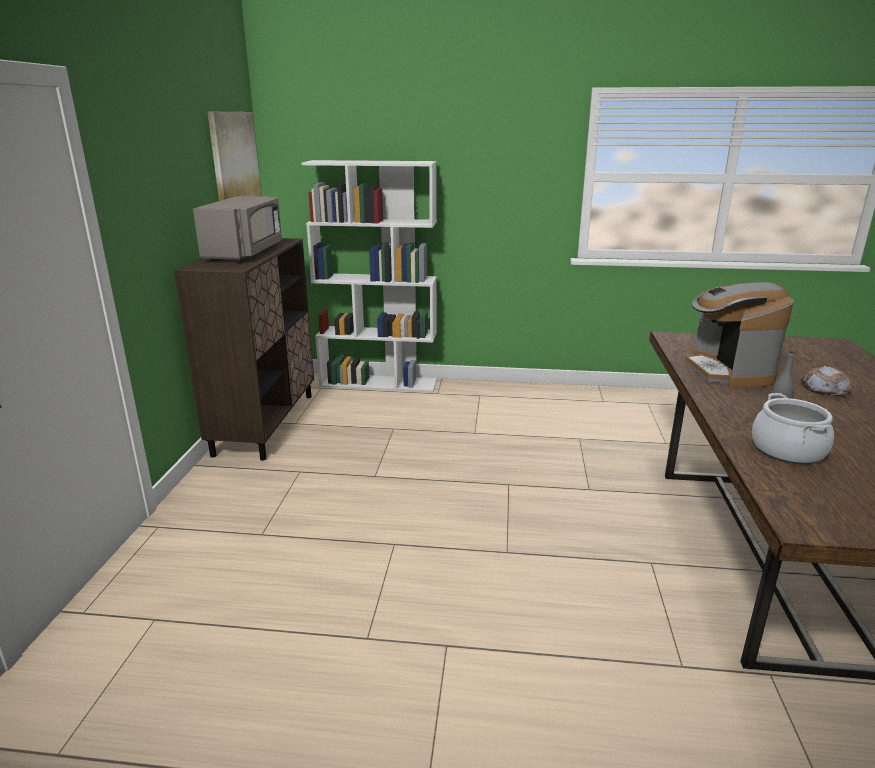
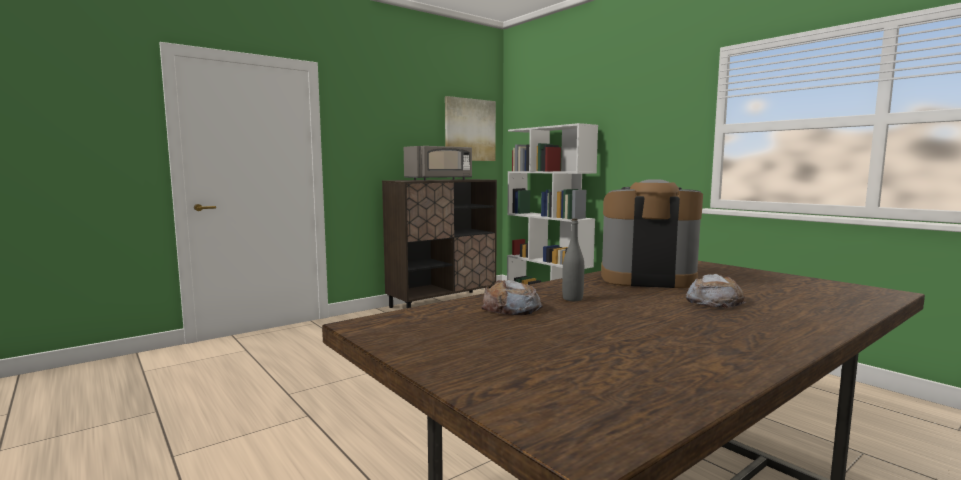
camera: 45 degrees right, 15 degrees down
(728, 372) = (646, 278): coffee machine -> coffee machine turned 60 degrees clockwise
(787, 450) = (511, 308): cooking pot -> bread

